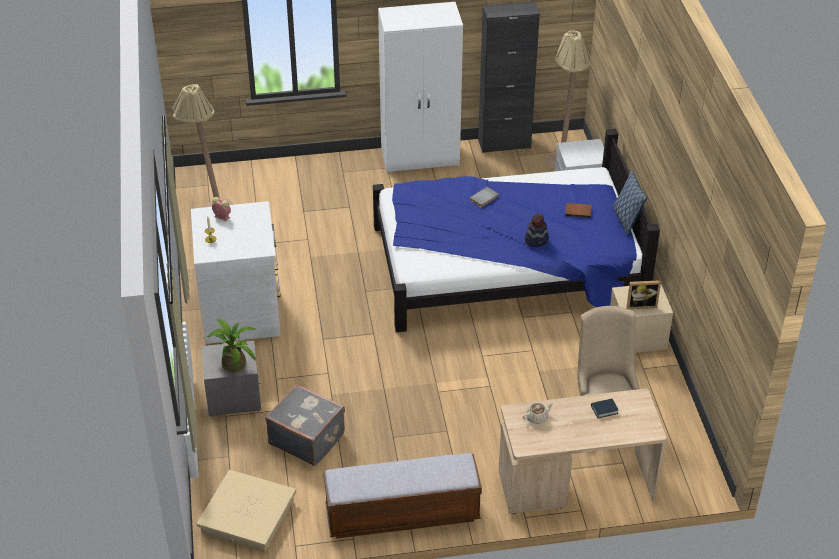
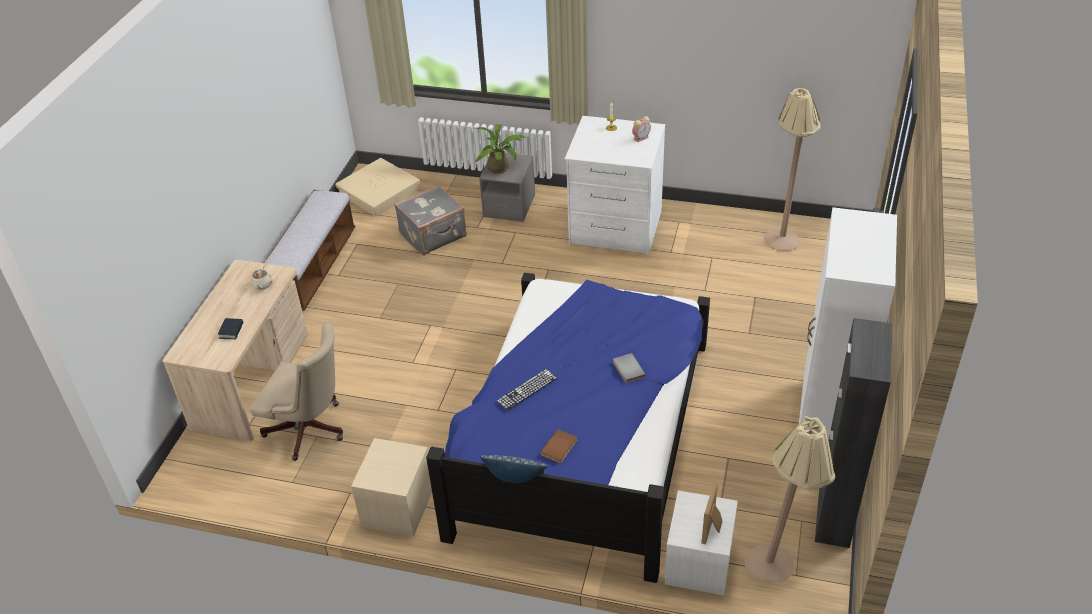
camera: 115 degrees right, 0 degrees up
(536, 240) = (527, 389): hat -> keyboard
(641, 305) = (382, 461): picture frame -> picture frame (713, 528)

